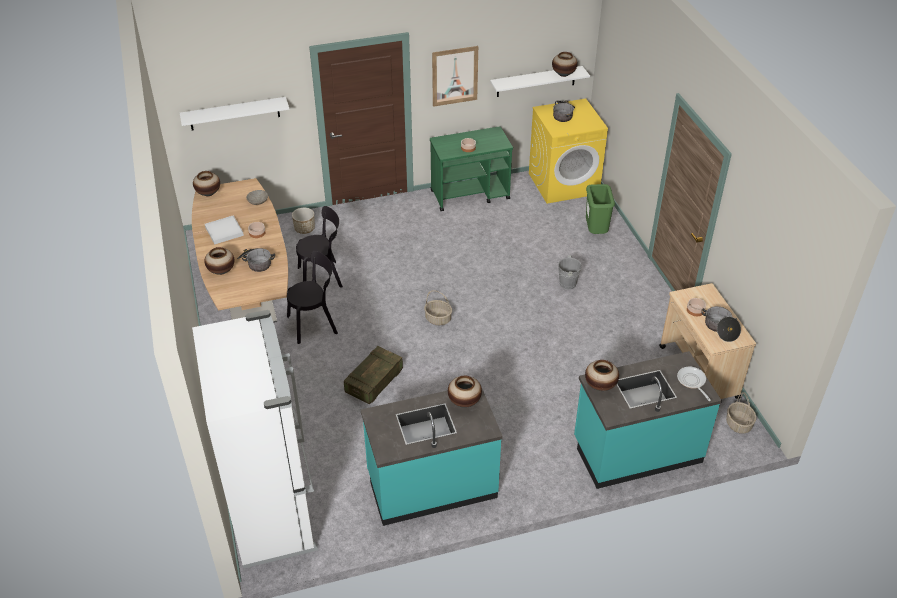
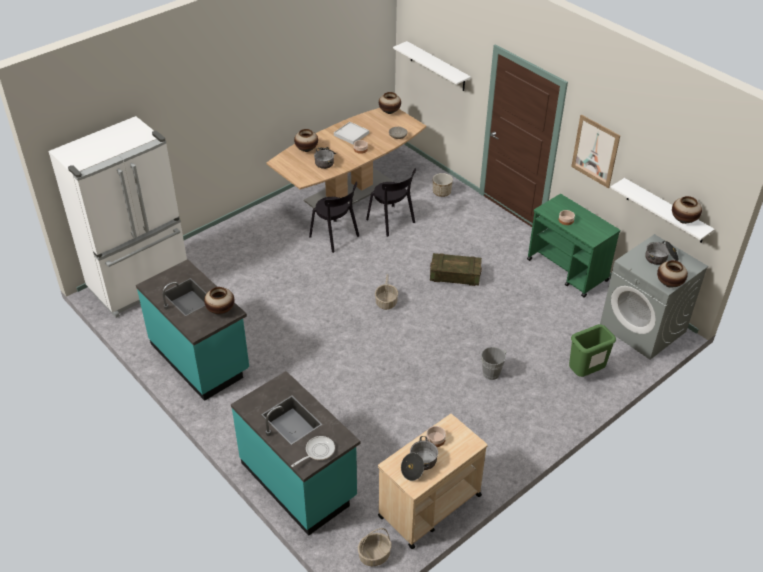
camera: 65 degrees right, 0 degrees up
(374, 382) = (291, 290): crate -> crate (455, 276)
(564, 183) = (643, 328): yellow washing machine -> grey washing machine
(600, 385) = (280, 387): vase -> vase (669, 283)

